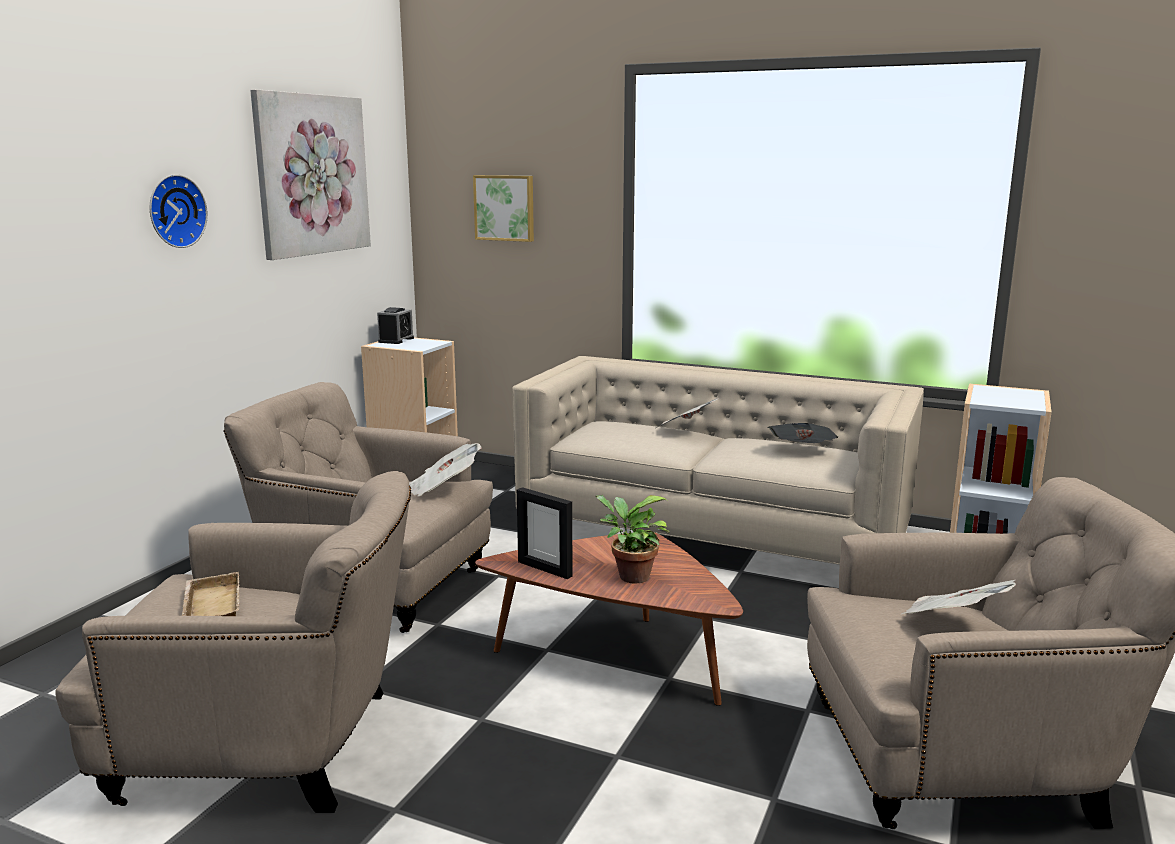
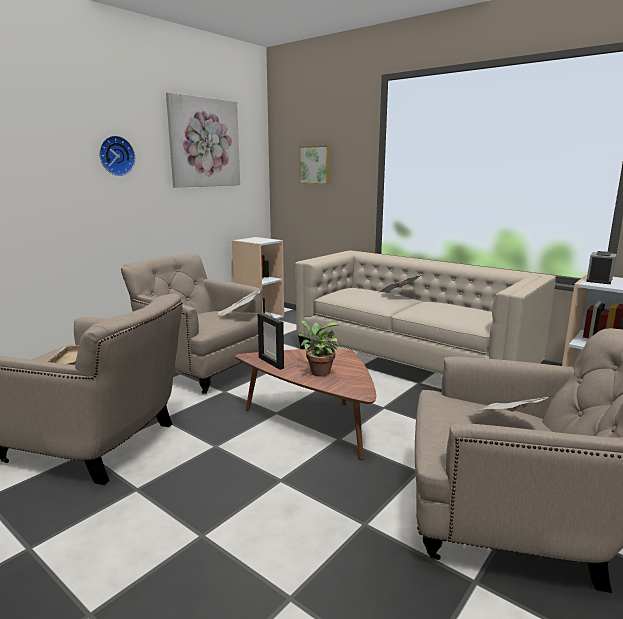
camera: 15 degrees right, 0 degrees up
(396, 340) = (252, 238): alarm clock -> alarm clock (599, 280)
(802, 452) = (464, 311): newspaper -> none

